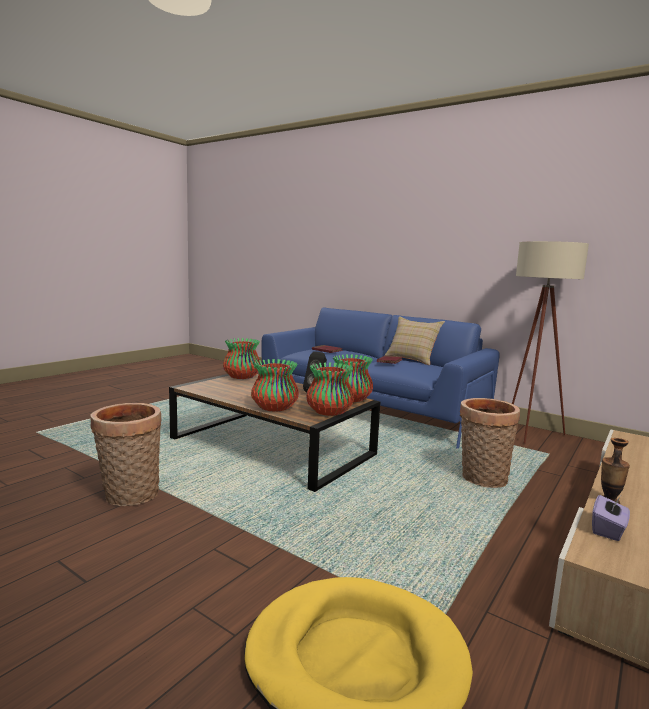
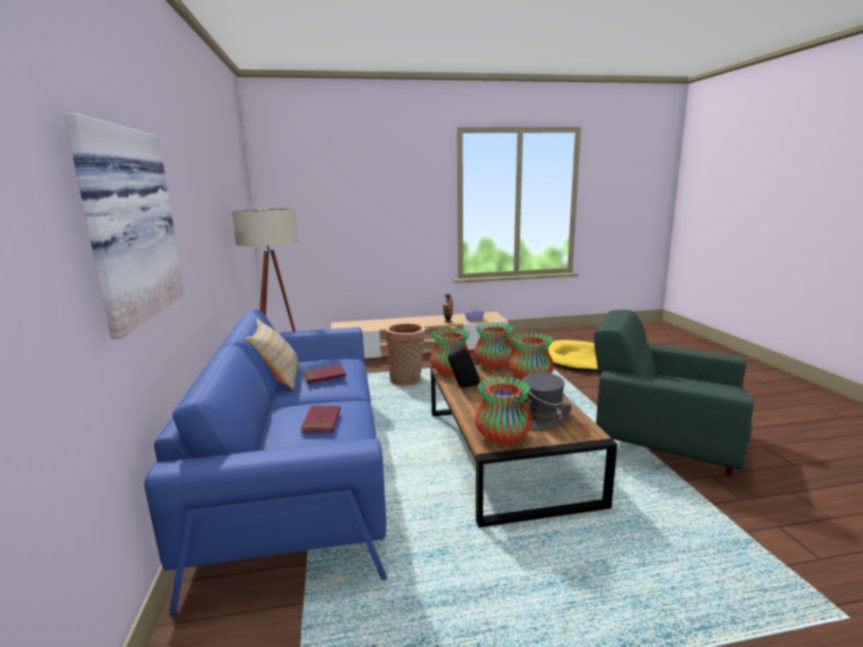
camera: 135 degrees left, 5 degrees up
(129, 496) = (662, 442): basket -> green armchair
(231, 388) = (541, 416): none -> grey hat
(352, 238) = (125, 225): none -> picture

